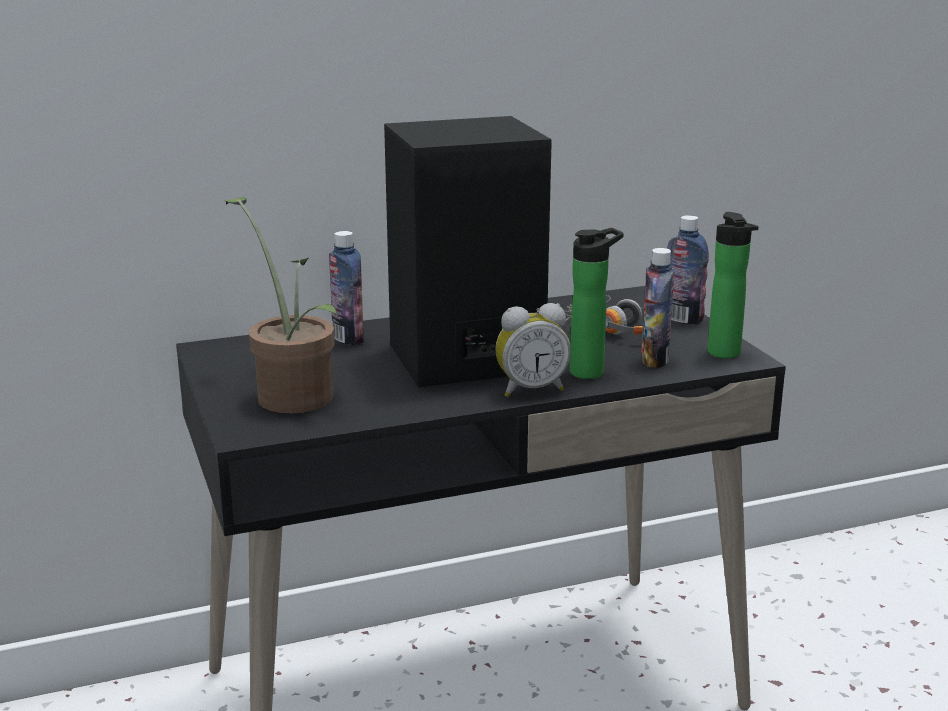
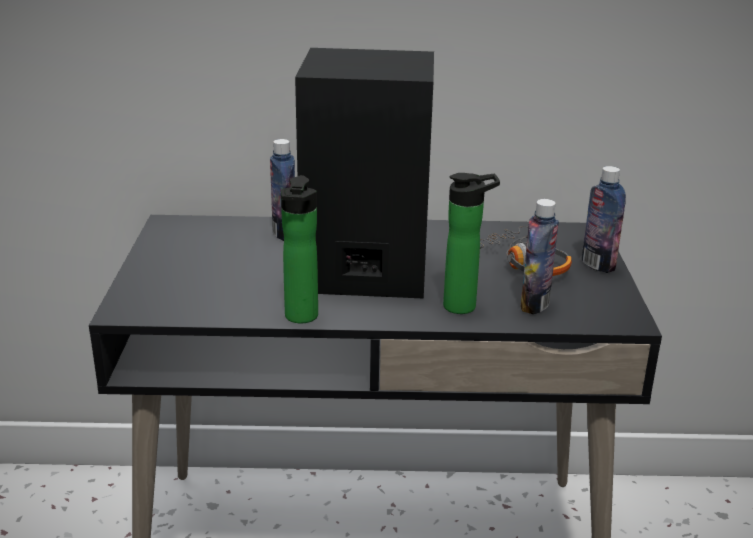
camera: 20 degrees right, 5 degrees up
(292, 393) = (194, 278): potted plant -> none
(530, 389) = (394, 314): alarm clock -> none
(726, 355) = (610, 312): bottle -> bottle (300, 318)

